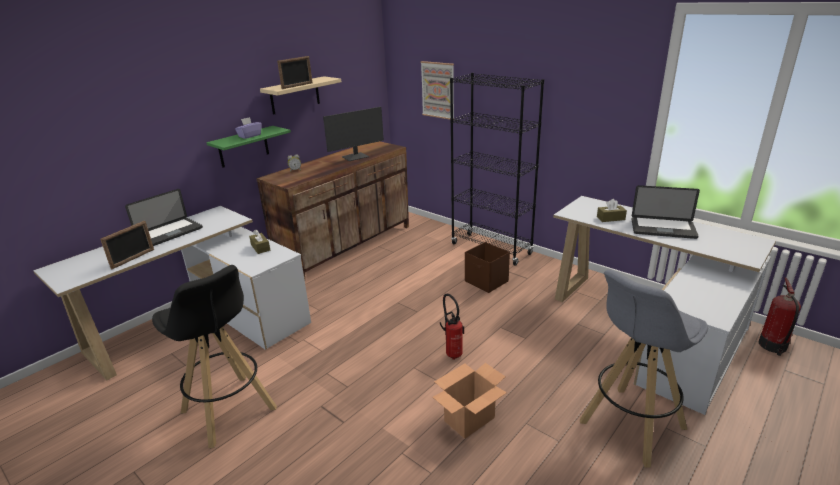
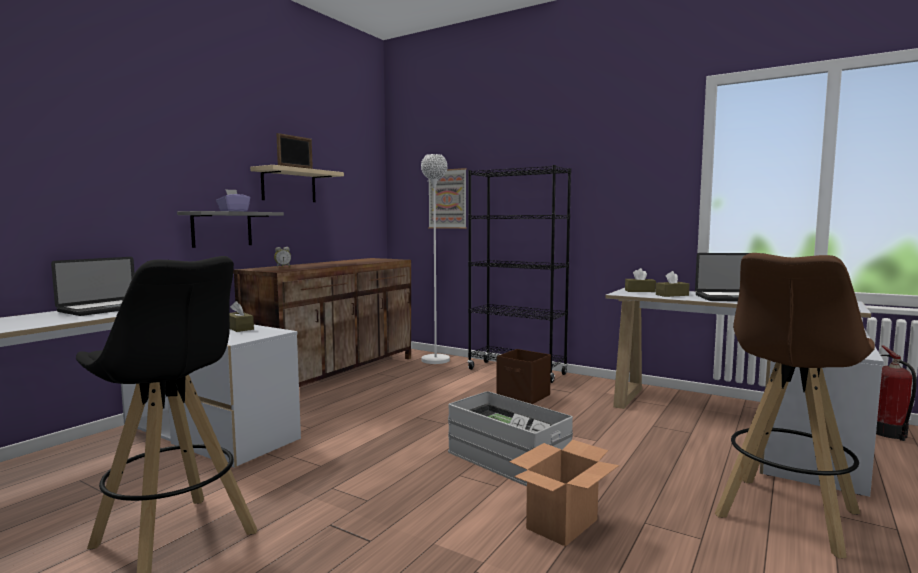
camera: 10 degrees left, 20 degrees down
(133, 259) = (50, 322): picture frame -> none
(243, 147) = (222, 229): green shelf -> grey shelf
(355, 157) = (355, 262): monitor -> none
(428, 230) = (435, 360): none -> white floor lamp
(453, 353) = (509, 459): fire extinguisher -> grey storage box
(588, 207) = (639, 291): none -> brown tissue box
(629, 426) = (784, 515): grey stool -> brown stool

